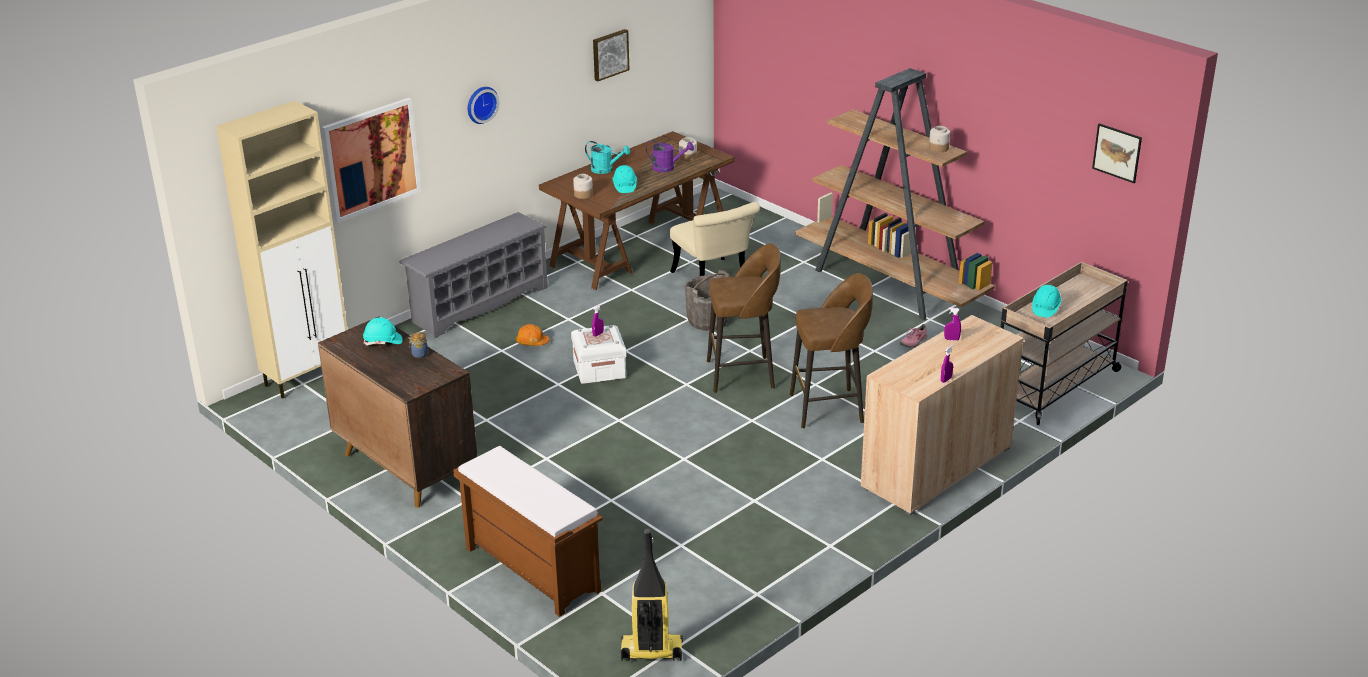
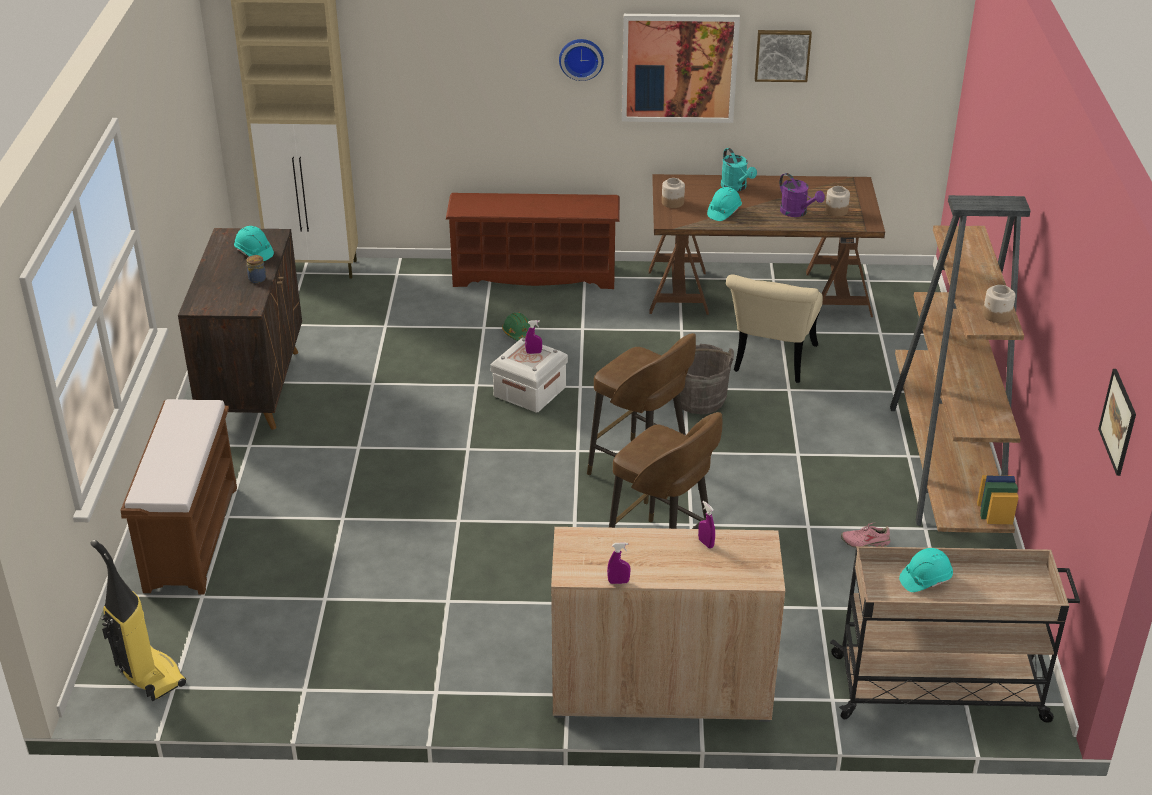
camera: 45 degrees right, 5 degrees up
(371, 159) = (428, 74): picture -> picture (679, 68)
(479, 304) = (535, 274): grey shoe rack -> brown shoe rack
(532, 342) = (518, 333): orange hard hat -> green hard hat

